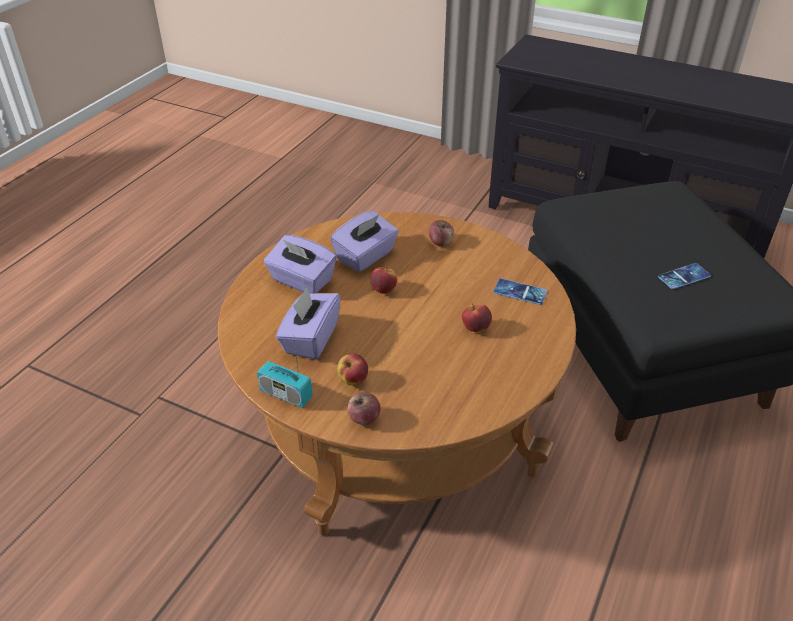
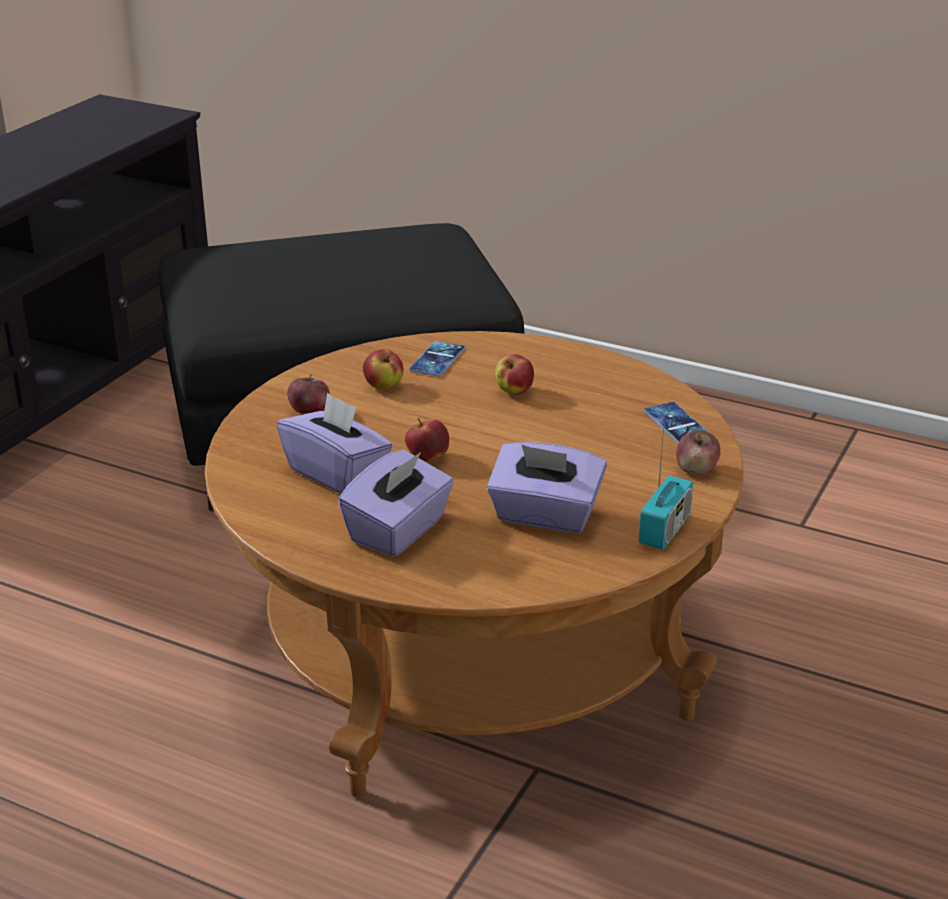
camera: 90 degrees left, 10 degrees down
(353, 380) = (627, 478): apple -> apple (383, 386)
(684, 276) = (405, 266): phone -> phone (677, 424)

